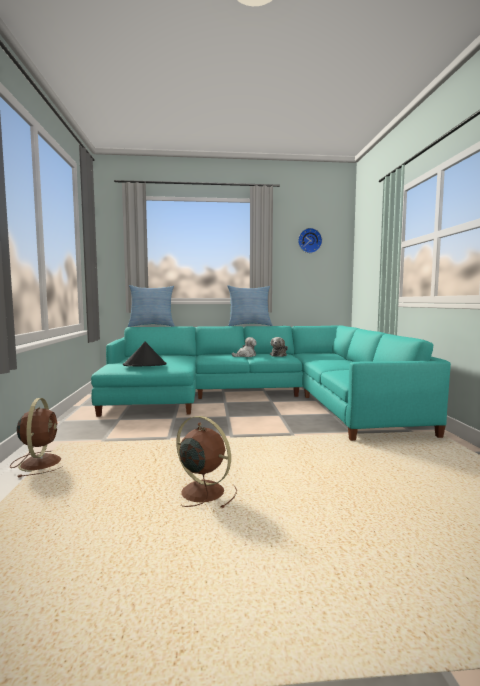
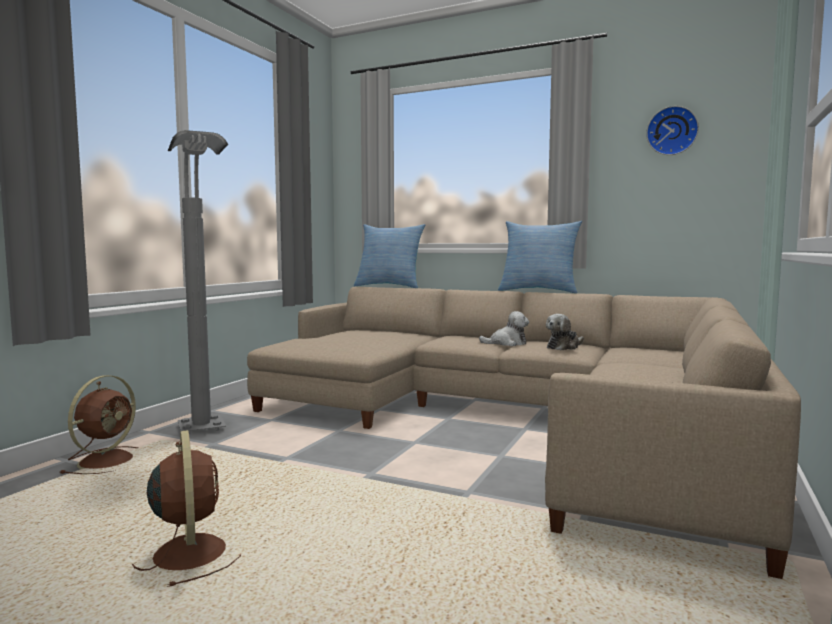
camera: 30 degrees right, 0 degrees up
(91, 436) = (206, 437): none -> grey floor lamp
(145, 365) = (323, 344): black hat -> none
(257, 398) = (510, 420): turquoise sofa -> beige sofa

